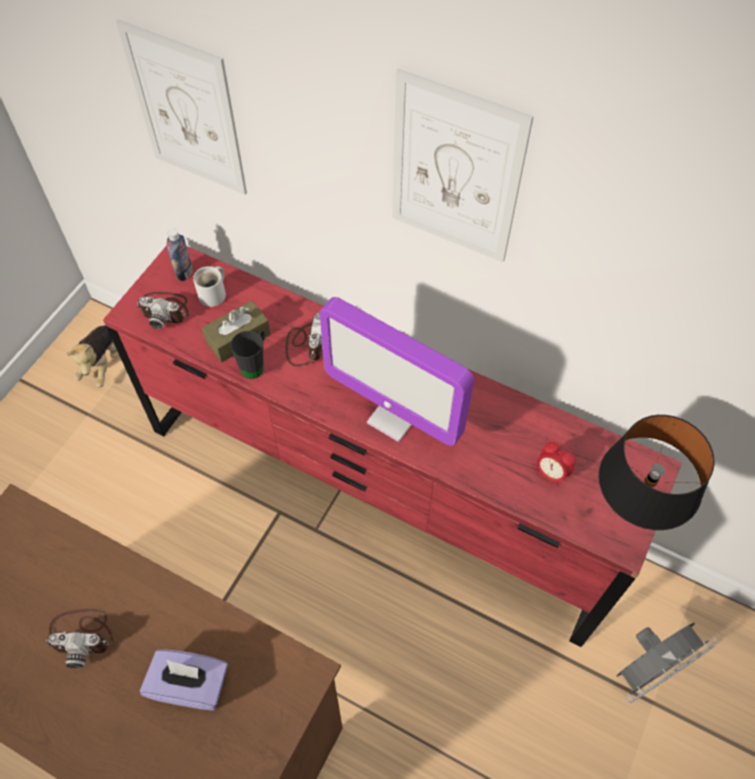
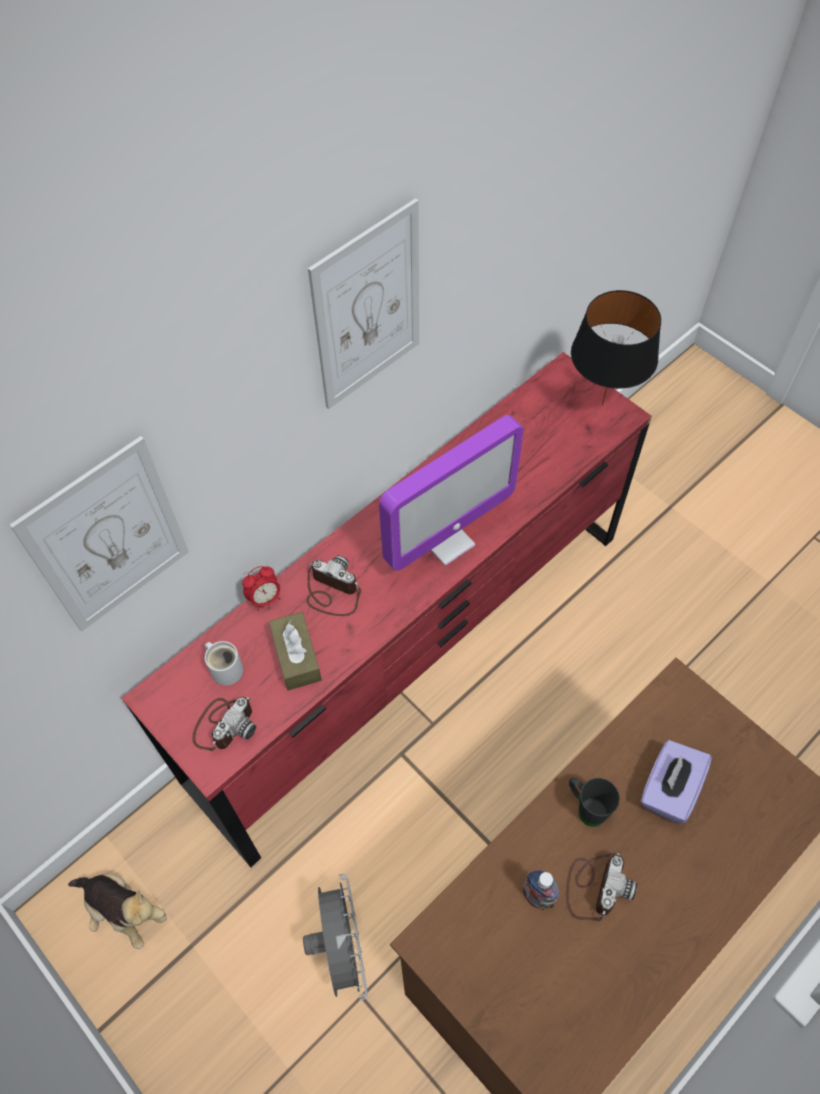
camera: 70 degrees left, 0 degrees up
(184, 272) = (179, 693): bottle -> bottle (537, 897)
(255, 364) = (337, 648): black mug -> black mug (585, 807)
(550, 473) = (545, 441): alarm clock -> alarm clock (265, 599)
(647, 670) = (644, 500): grey fan -> grey fan (341, 947)

